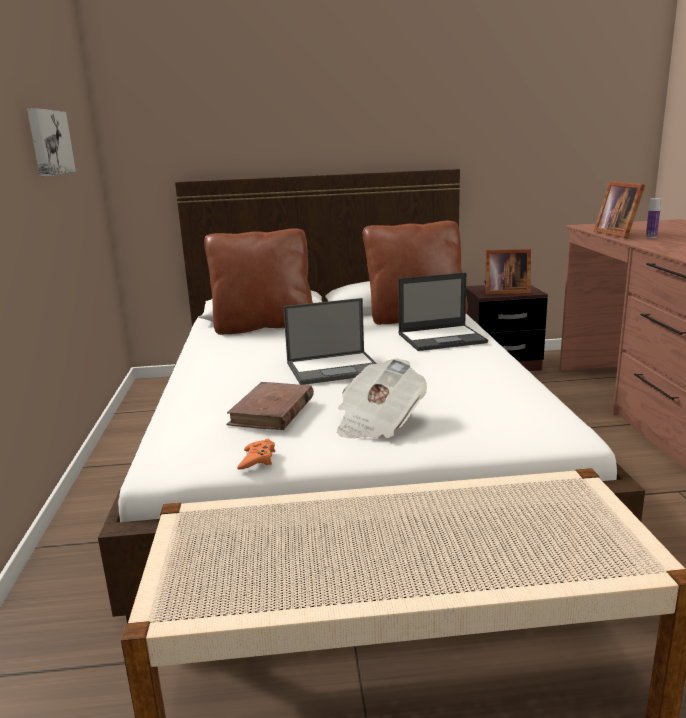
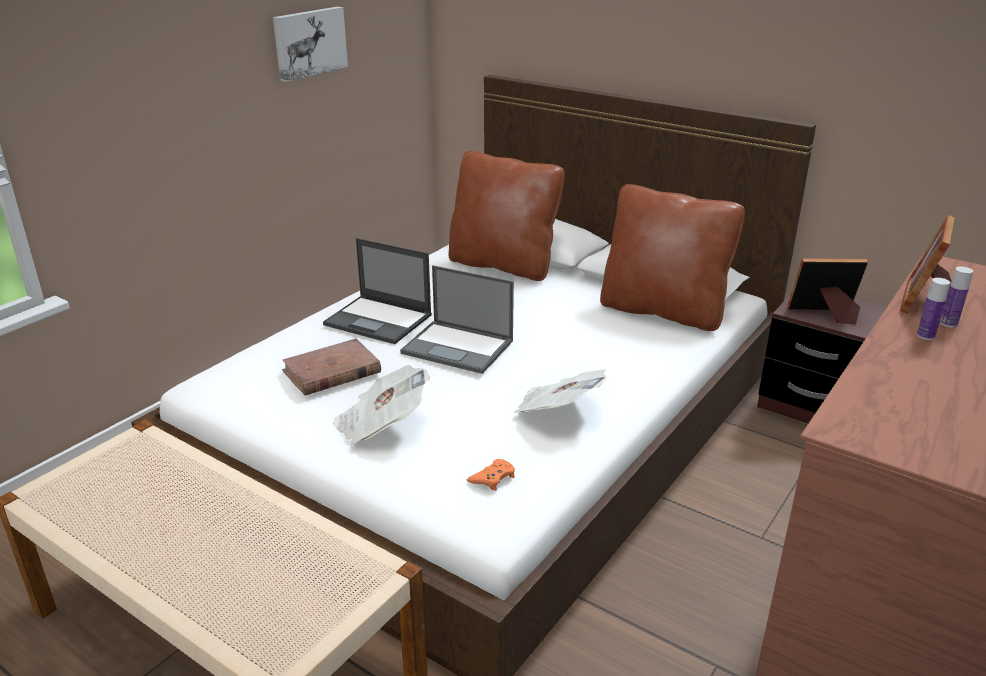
camera: 40 degrees right, 10 degrees up
(257, 459) = (251, 413): orange game controller -> orange game controller (493, 478)
(442, 338) = (627, 354): laptop -> laptop (379, 320)
(469, 373) = (558, 411): none -> newspaper
(504, 292) = (825, 314): picture frame -> picture frame turned 135 degrees clockwise
(657, 241) = (925, 336): none -> bottle

